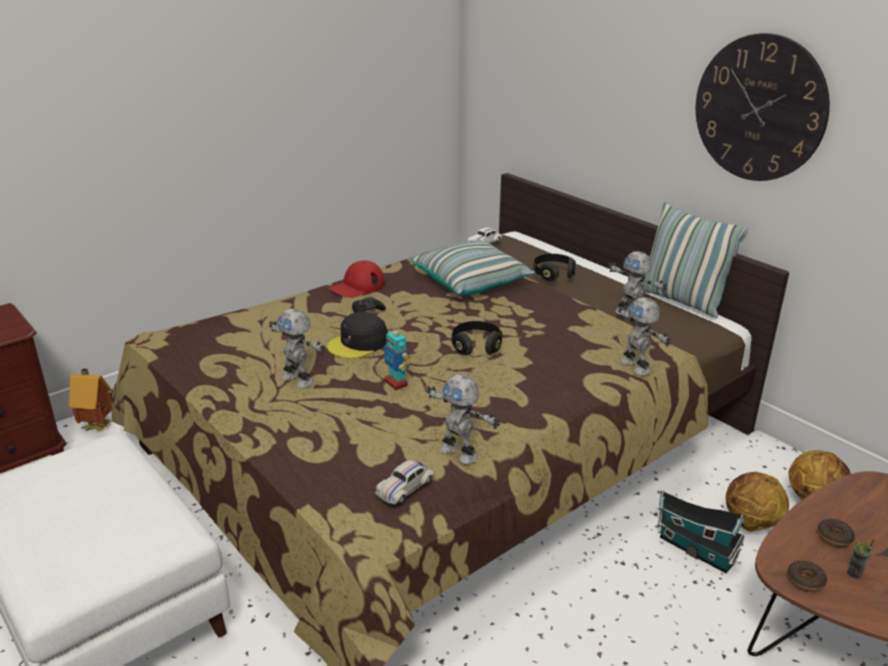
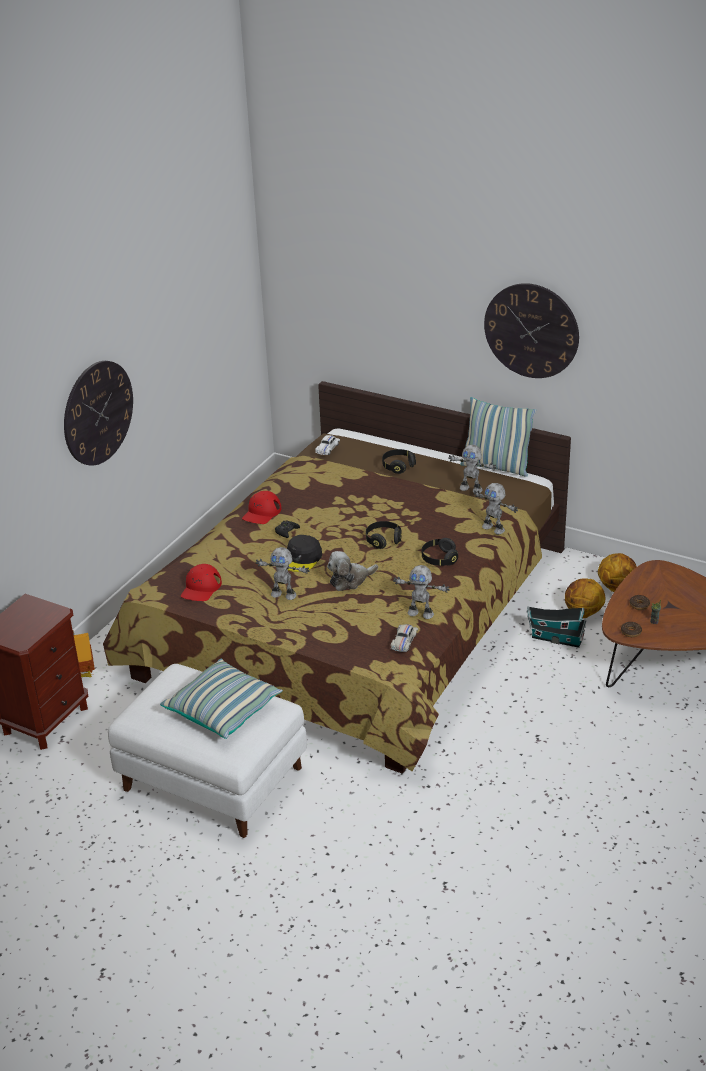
camera: 20 degrees left, 5 degrees up
(172, 114) = (98, 413): none -> wall clock
(212, 347) = (201, 588): none -> red cap
(396, 383) = (350, 580): toy robot -> plush toy
(472, 282) = (343, 488): pillow -> pillow (223, 710)
(535, 386) = (439, 559): none -> black headphones

